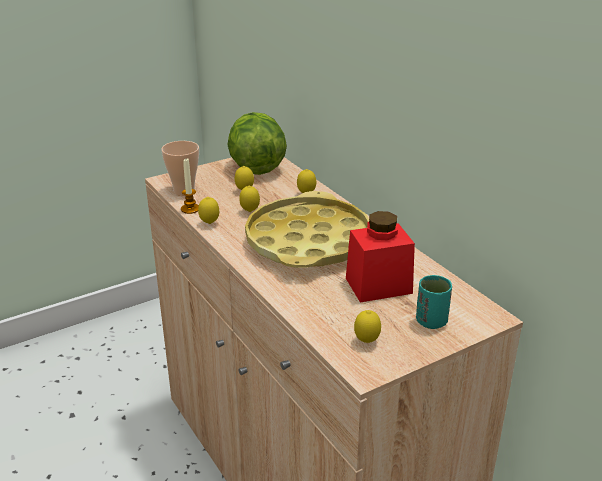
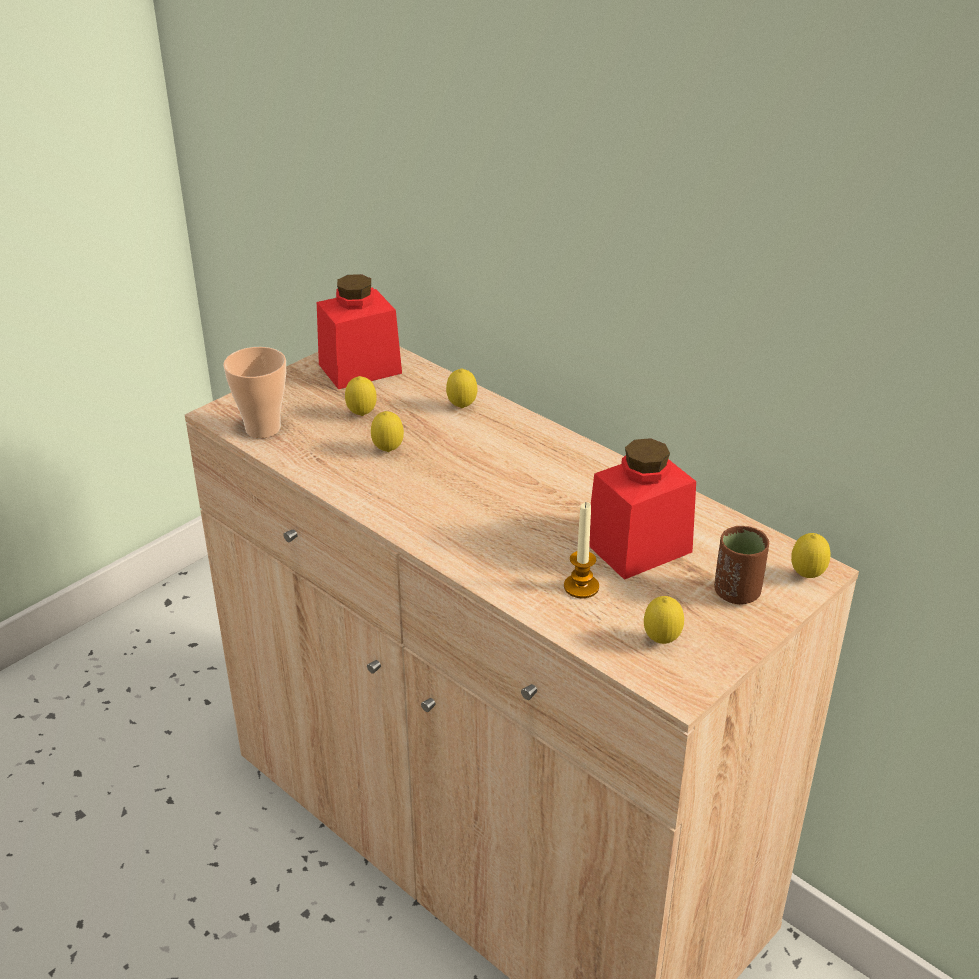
camera: 15 degrees left, 5 degrees up
(190, 209) = (290, 461): candle -> candle (581, 587)
(209, 223) = (334, 482): lemon -> lemon (806, 577)
(256, 167) = (360, 369): lettuce -> red jar
(308, 242) = (502, 490): yellow tray -> none
(431, 321) = (737, 593): turquoise cup -> brown cup

